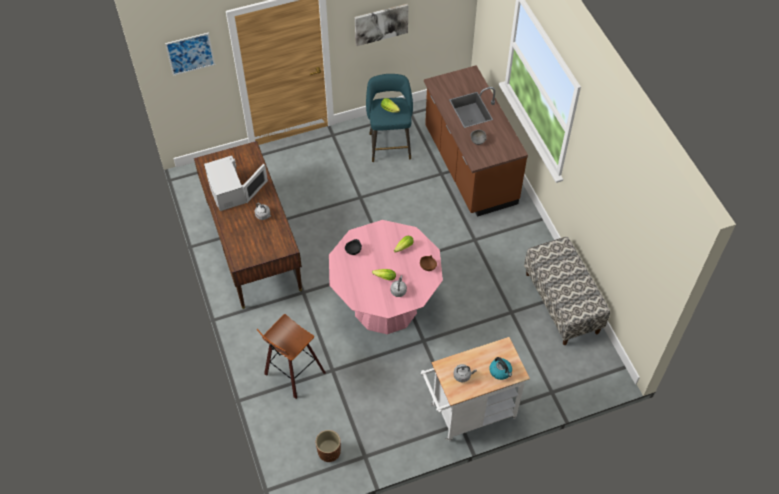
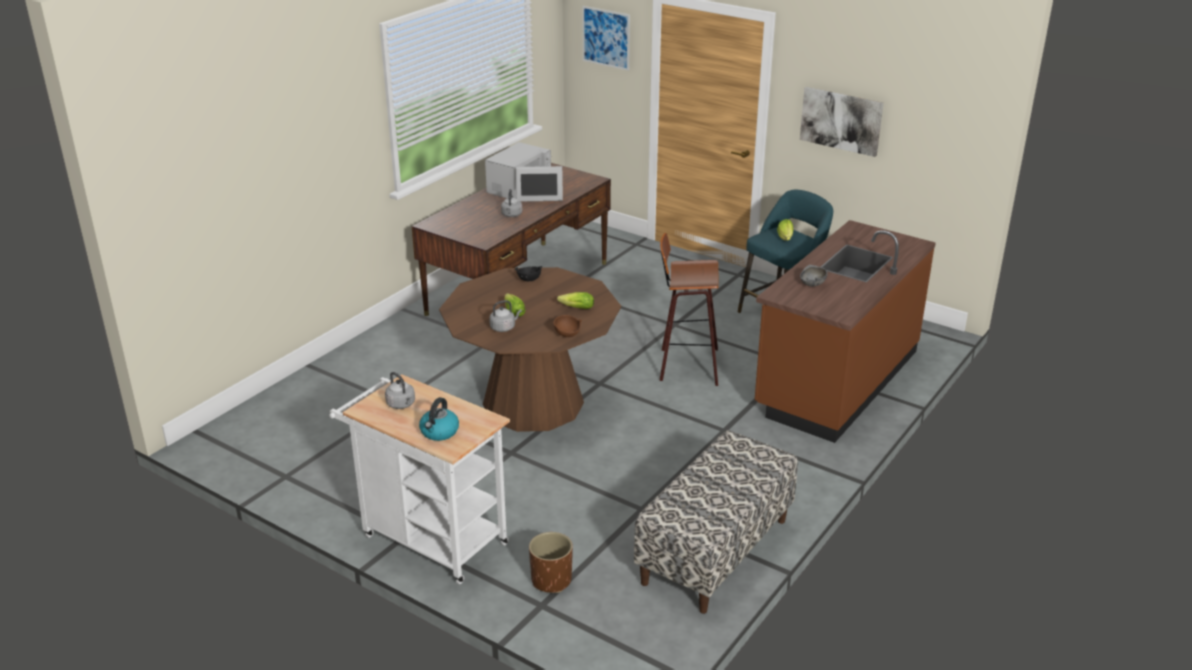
camera: 55 degrees right, 25 degrees down
(292, 373) = (365, 379): stool -> stool (686, 365)
(329, 451) = (271, 446): brown planter -> brown planter (551, 580)
(385, 306) = (533, 403): pink dining table -> brown dining table

